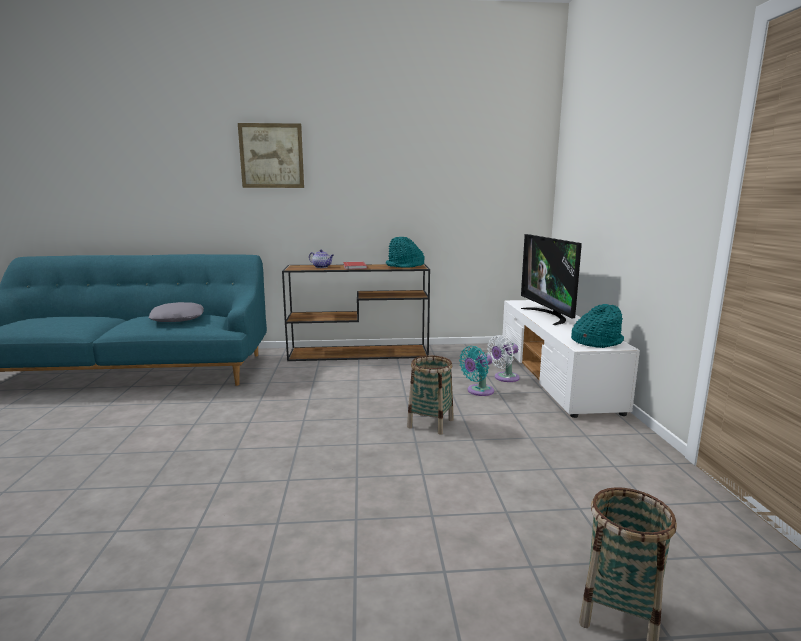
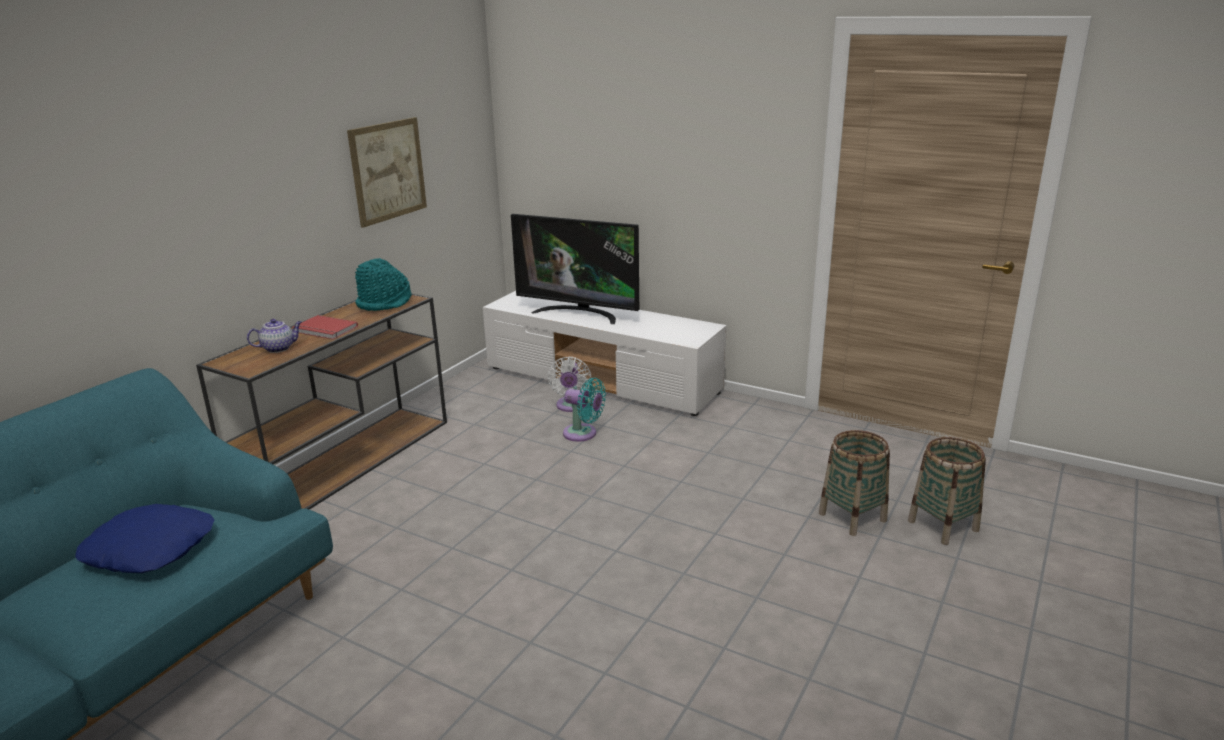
camera: 55 degrees left, 10 degrees up
(178, 318) = (150, 548): grey pillow -> blue pillow
(271, 156) = (123, 166): picture -> picture (388, 171)
(430, 423) = (621, 490): basket -> basket (852, 517)
(478, 391) = (583, 434): turquoise fan -> turquoise fan turned 60 degrees counterclockwise
(596, 342) = (686, 330): turquoise hat -> none

